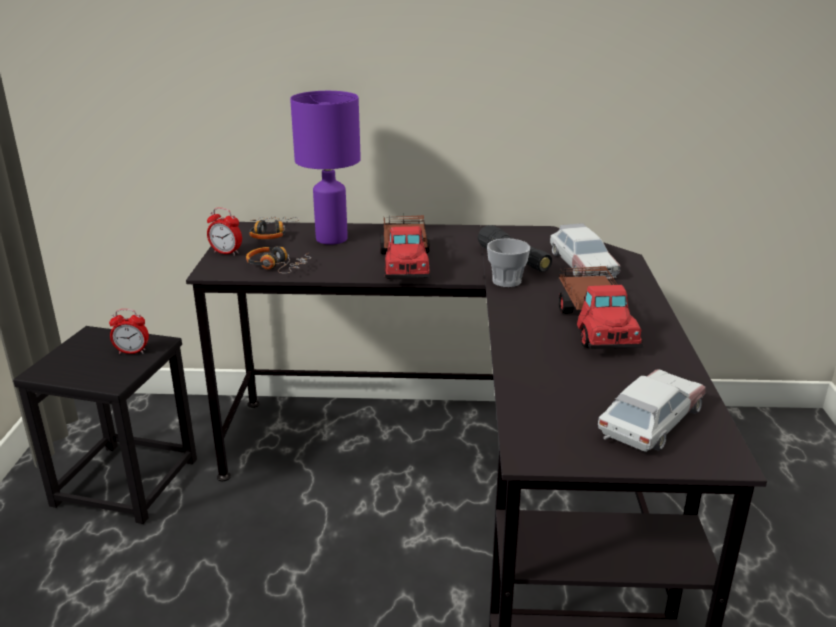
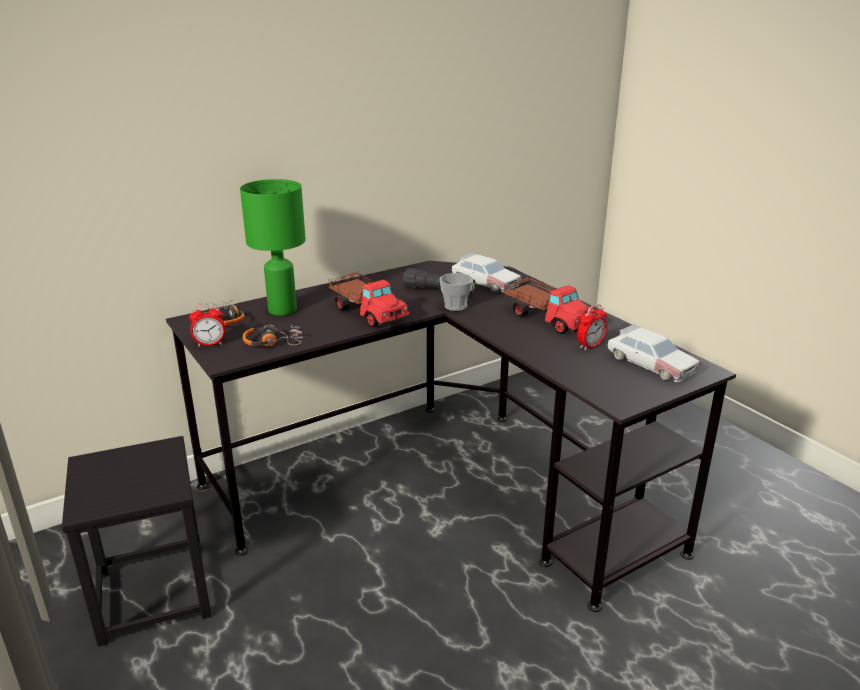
camera: 35 degrees left, 0 degrees up
(132, 352) = (153, 461): alarm clock -> alarm clock (590, 346)
(330, 239) = (281, 310): purple table lamp -> green table lamp
(650, 421) = (650, 364): toy car -> toy car turned 135 degrees clockwise

